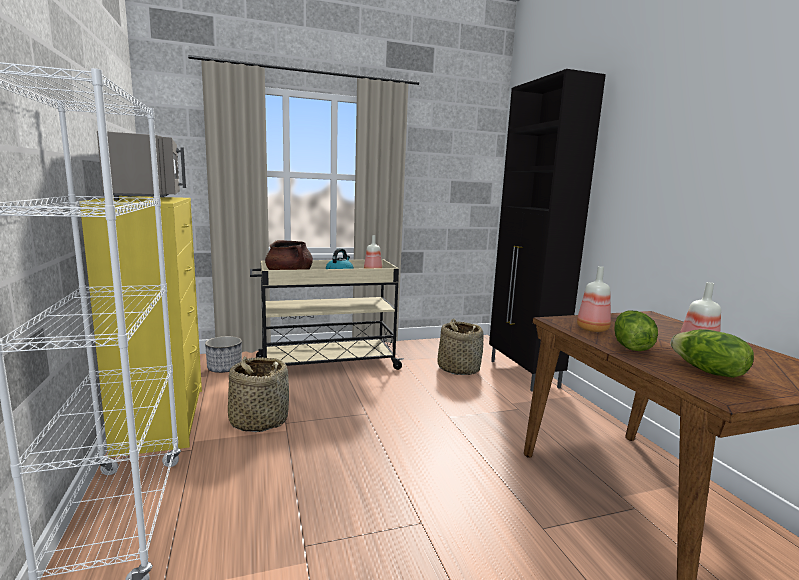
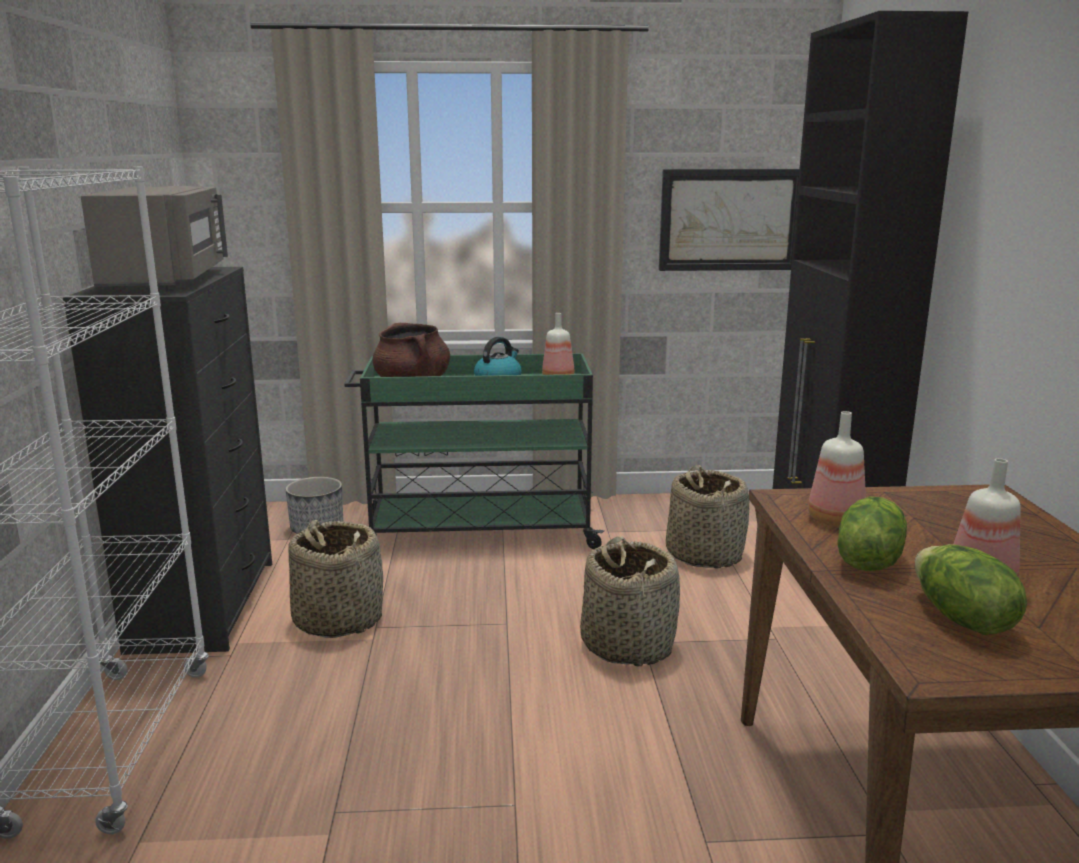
camera: 15 degrees right, 5 degrees up
(162, 418) = (204, 604): yellow dresser -> black dresser
(326, 364) = (477, 531): beige cart -> green cart
(441, 419) = (627, 645): none -> basket
(456, 189) = (730, 220): none -> picture

